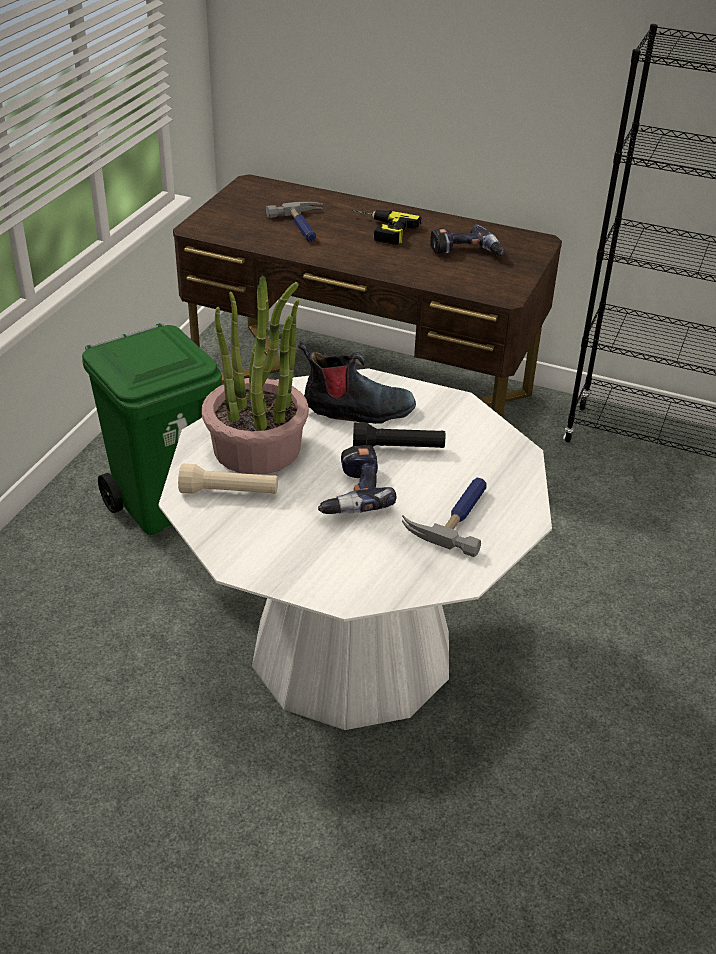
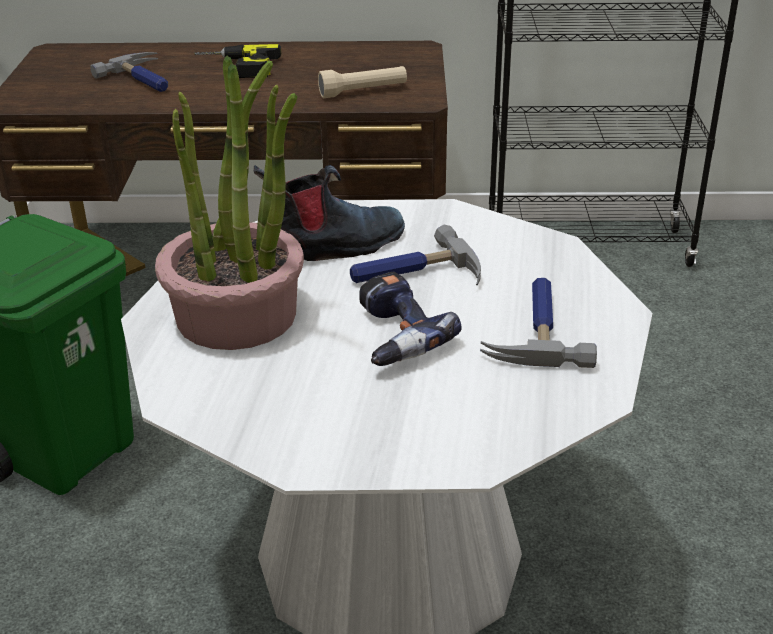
camera: 20 degrees left, 5 degrees down
(229, 492) = (233, 376): beige flashlight -> beige flashlight (363, 92)
(398, 448) = (413, 274): black flashlight -> hammer
(465, 253) = (349, 72): power drill -> none

